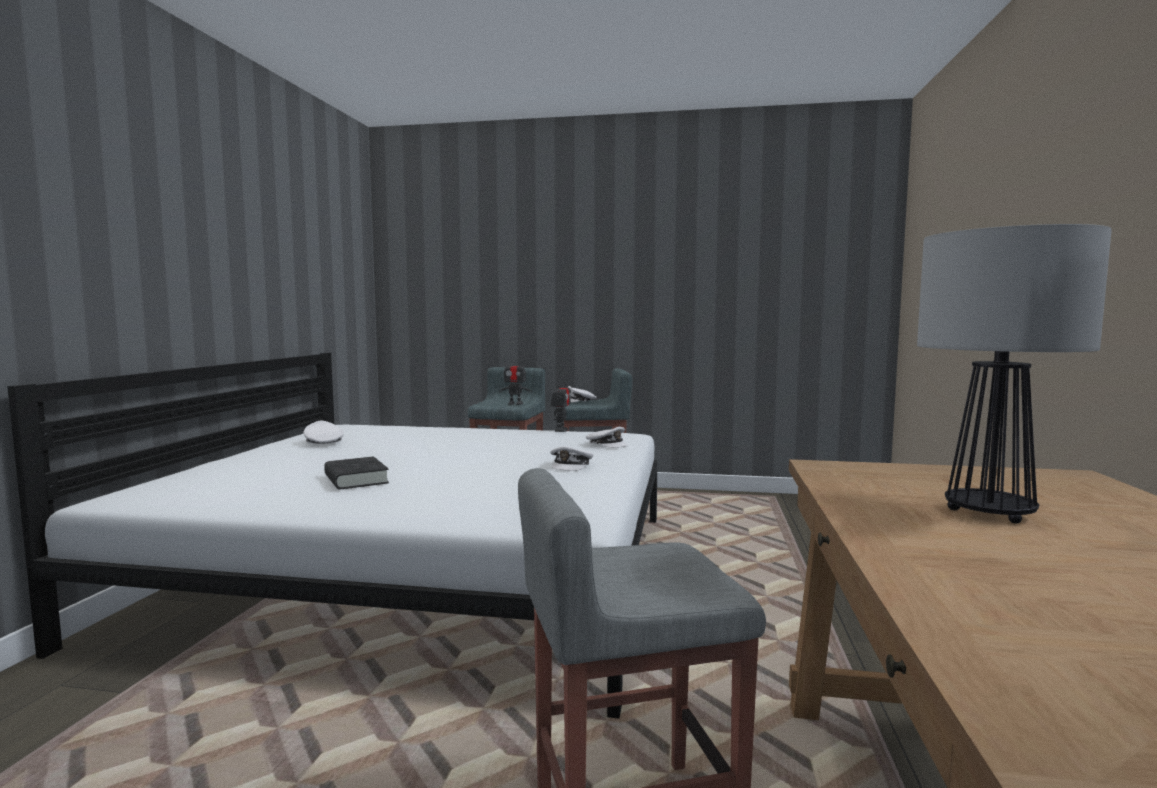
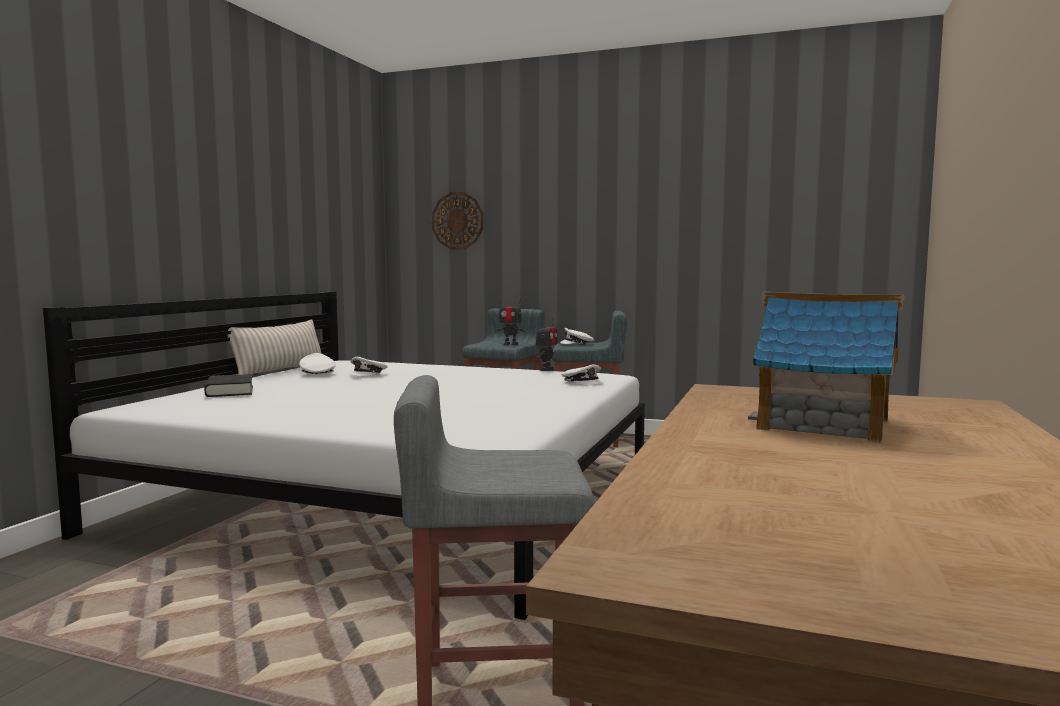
camera: 10 degrees right, 0 degrees up
(279, 441) = (279, 371): none -> beige pillow
(356, 479) = (328, 401): black book -> black book (229, 391)
(452, 279) = (457, 221): none -> wall clock
(571, 465) = (533, 398): white cap -> white cap (368, 373)
(991, 513) = (825, 424): table lamp -> toy house

